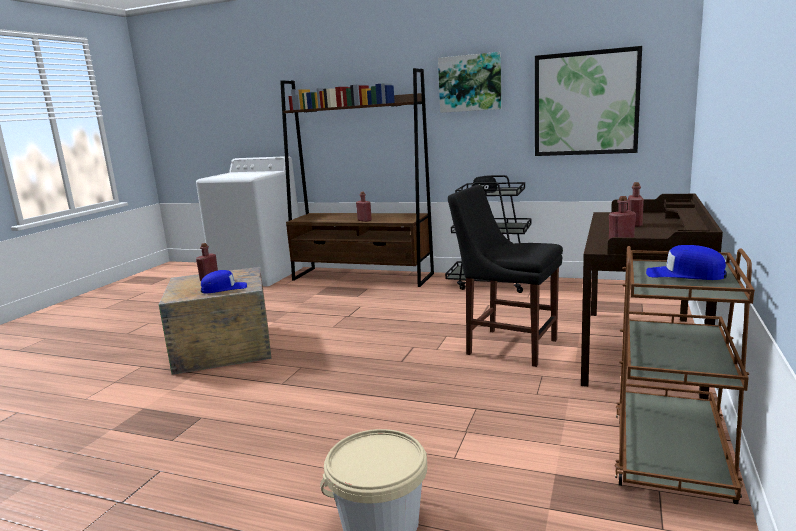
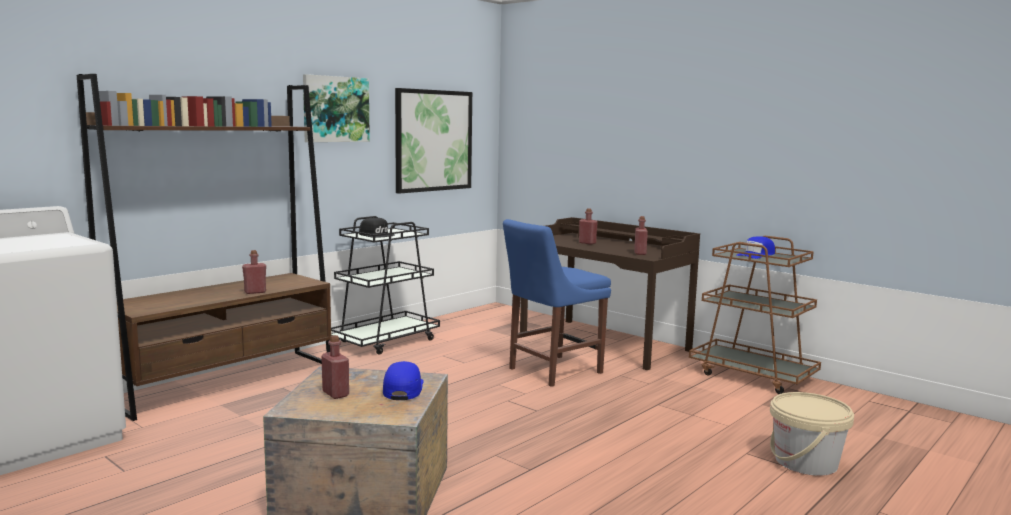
camera: 70 degrees left, 5 degrees down
(507, 346) = (551, 371): black chair -> blue chair

